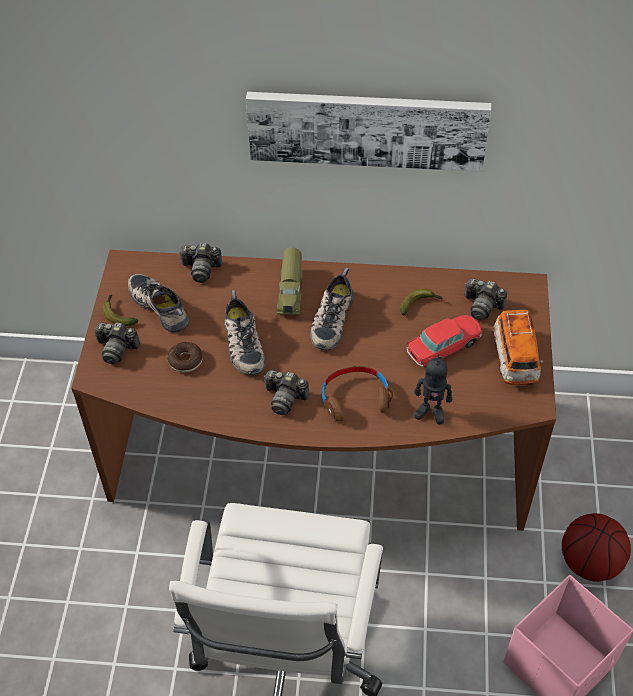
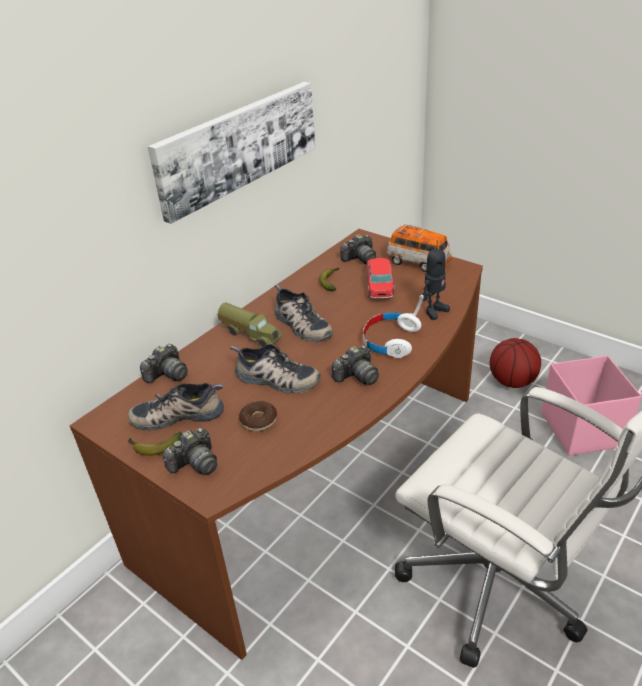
camera: 55 degrees left, 15 degrees down
(355, 398) = (390, 340): brown headphones -> white headphones

